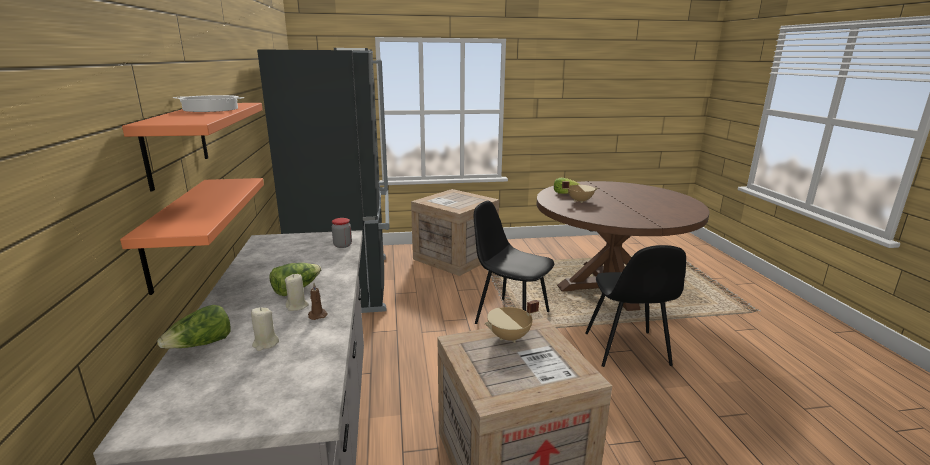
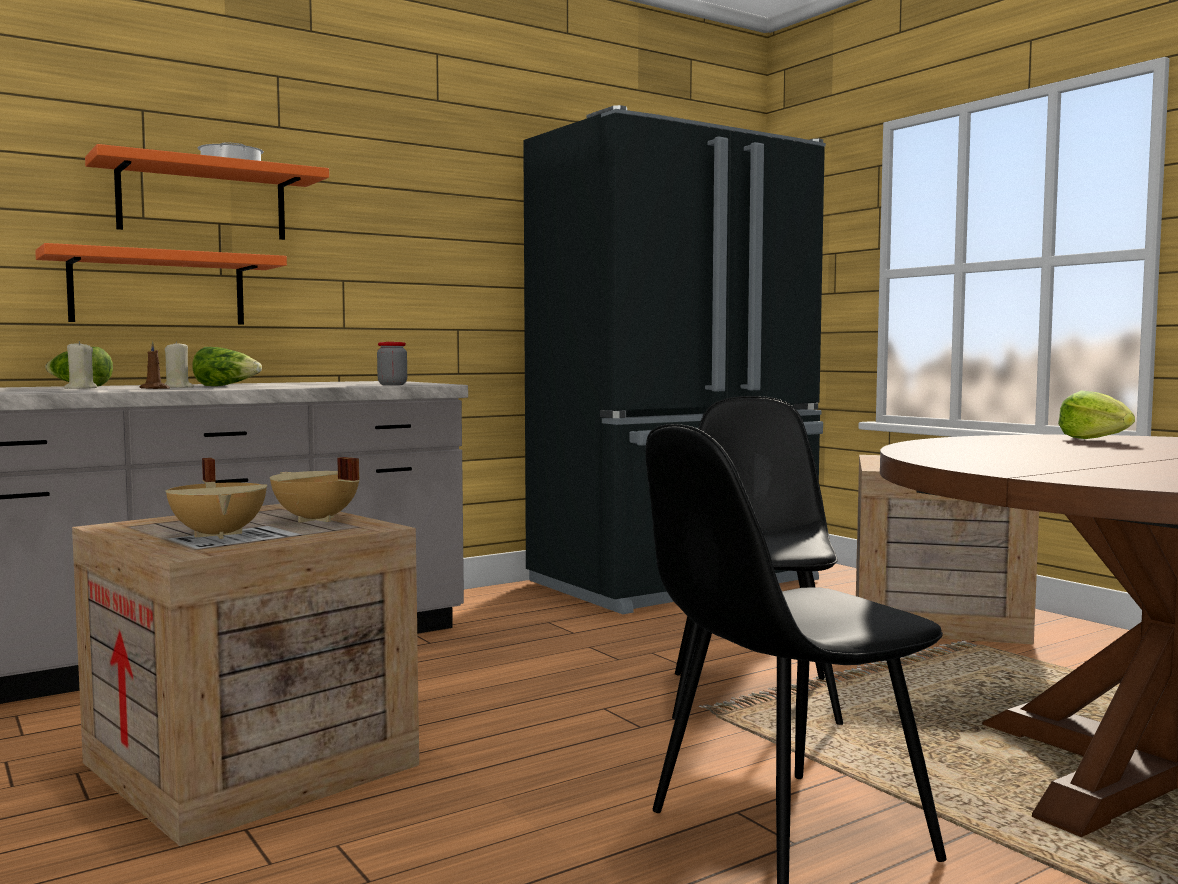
camera: 65 degrees right, 15 degrees down
(579, 201) = (1057, 445): beige cooking pot -> beige cooking pot (220, 535)

